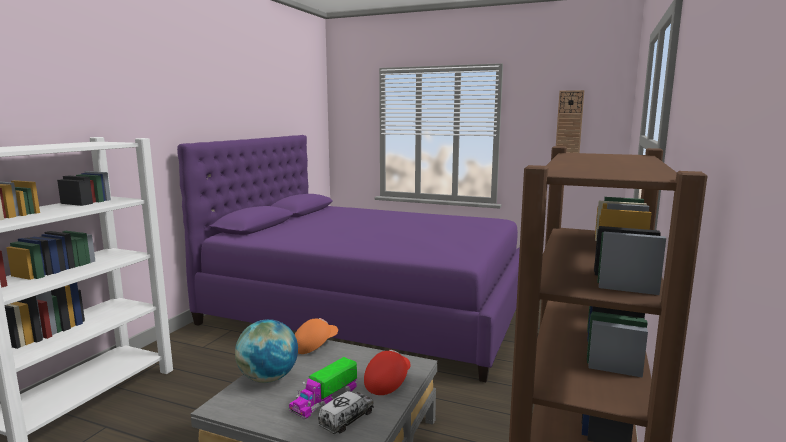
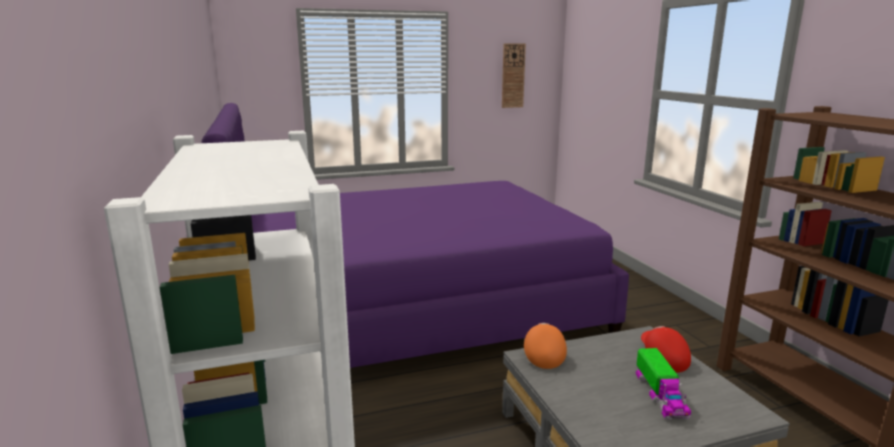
camera: 40 degrees left, 5 degrees up
(268, 378) = (581, 402): globe -> none
(346, 419) = (707, 401): toy truck -> none

